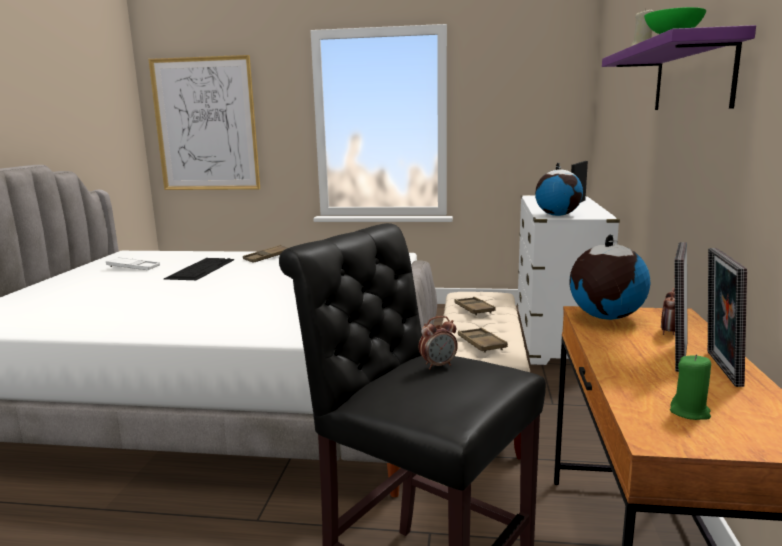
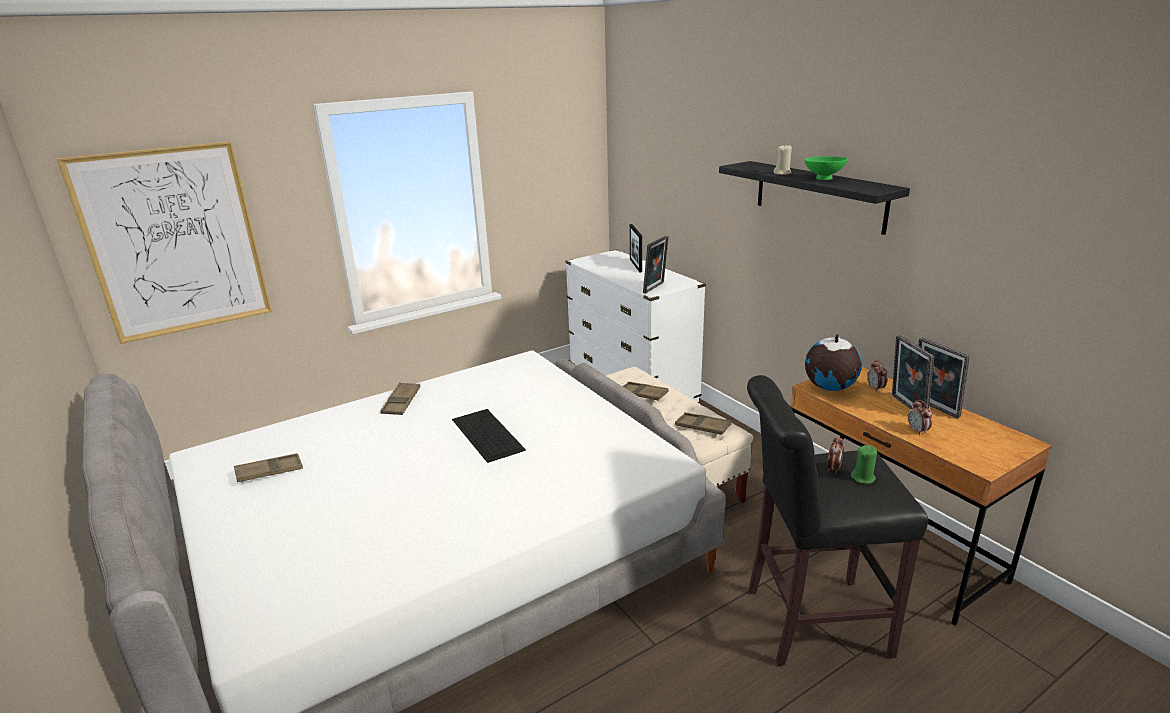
camera: 40 degrees left, 10 degrees up
(133, 267) = (269, 472): white tray -> brown tray
(201, 268) = (362, 443): keyboard -> keyboard (486, 434)
(557, 215) = (655, 288): globe -> picture frame
(636, 377) = (917, 431): none -> alarm clock
(690, 412) = (969, 444): green candle -> green candle (863, 478)
(691, 77) = (819, 196): purple shelf -> black shelf

